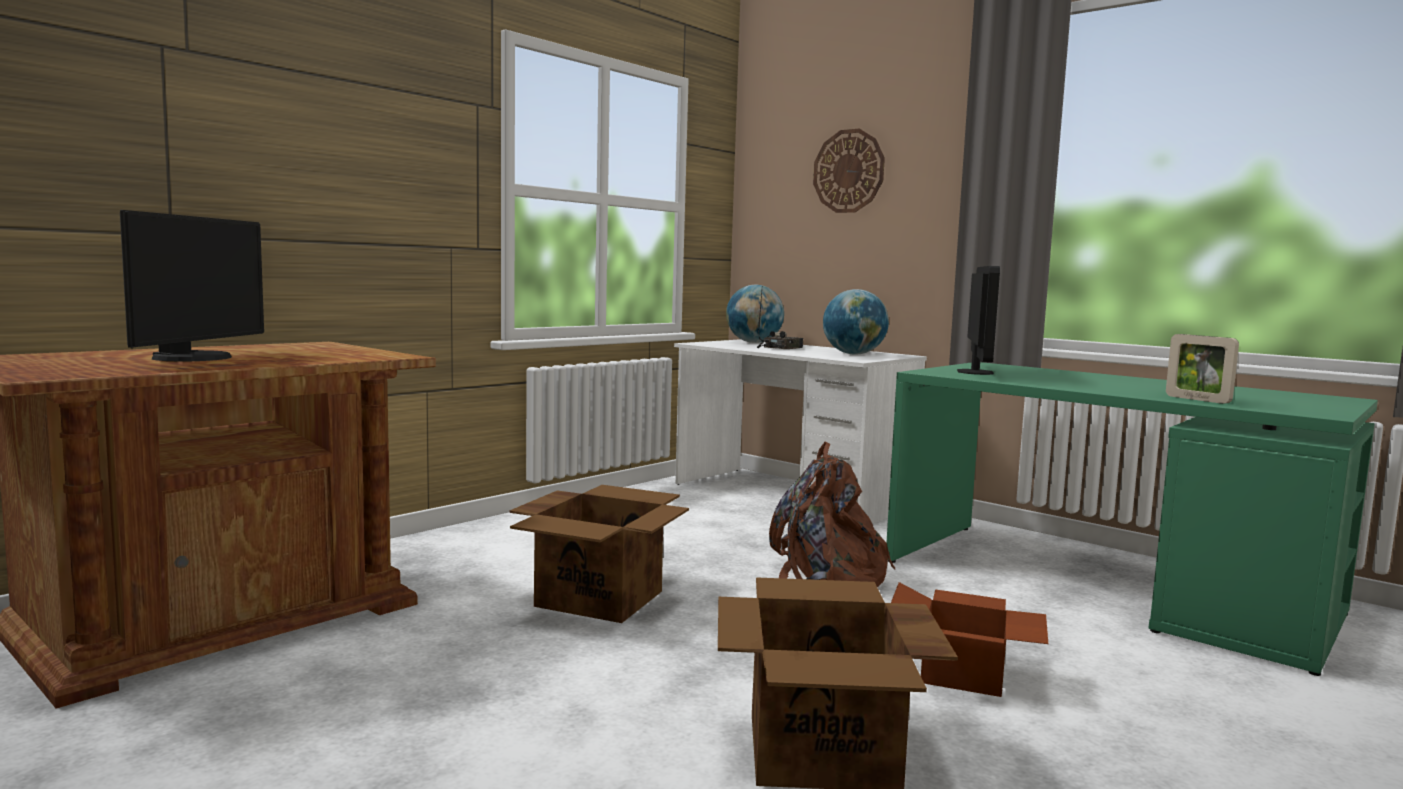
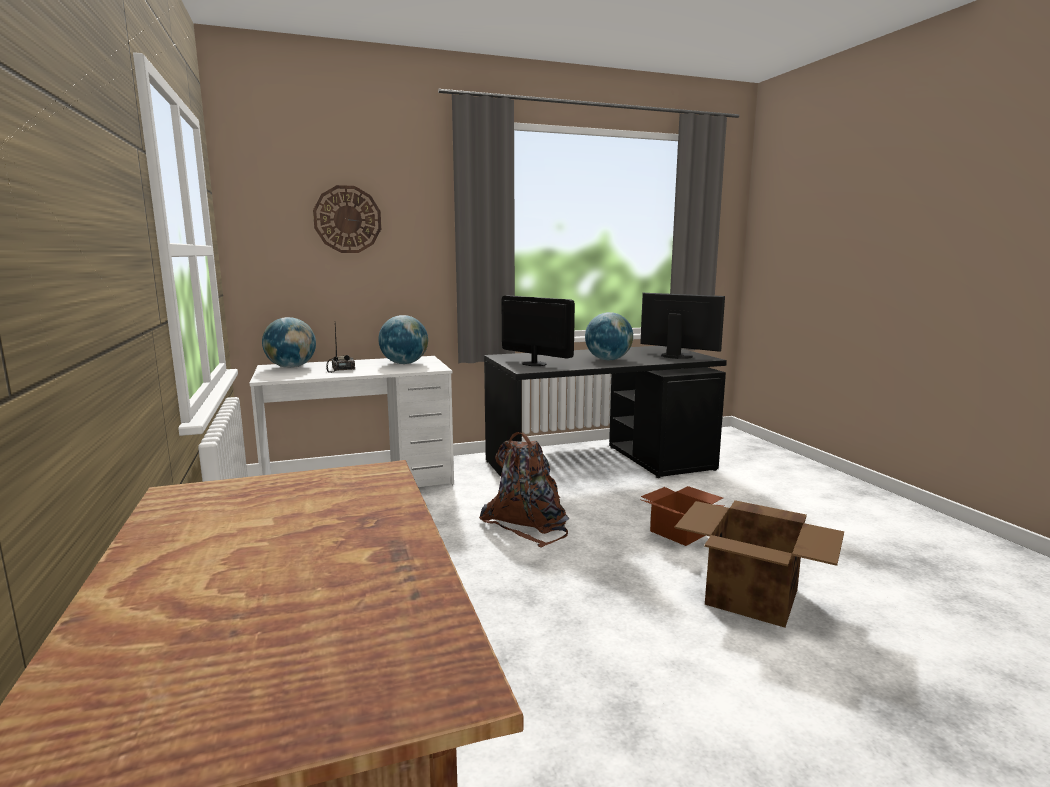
camera: 60 degrees left, 5 degrees up
(196, 358) = (290, 568): monitor -> monitor (677, 356)
(601, 598) = (485, 607): cardboard box -> none
(1103, 586) = (599, 465): green desk -> black desk
(1108, 386) = (608, 360): none -> globe
(1197, 399) = (660, 360): picture frame -> none

